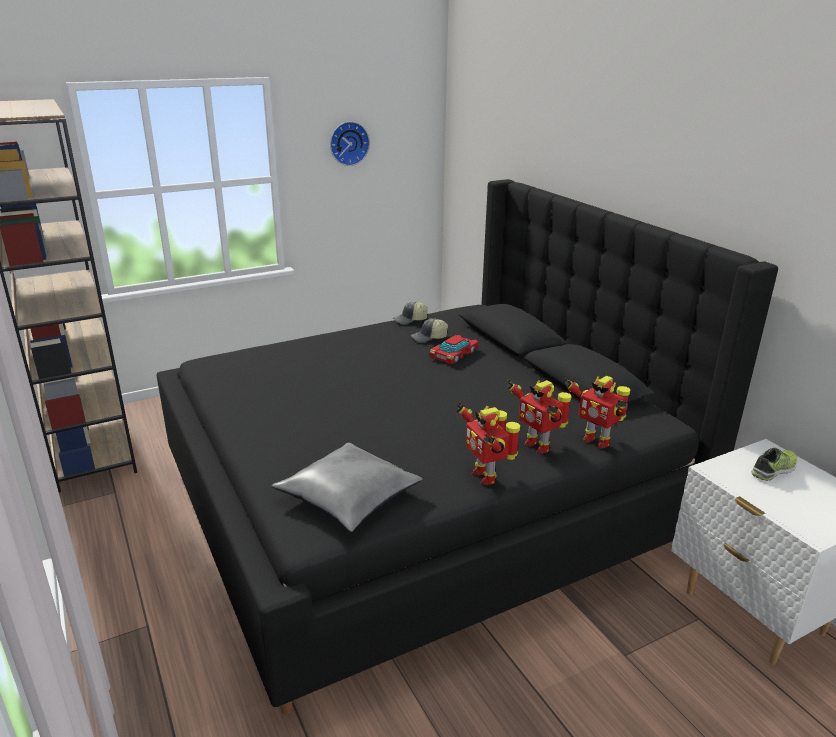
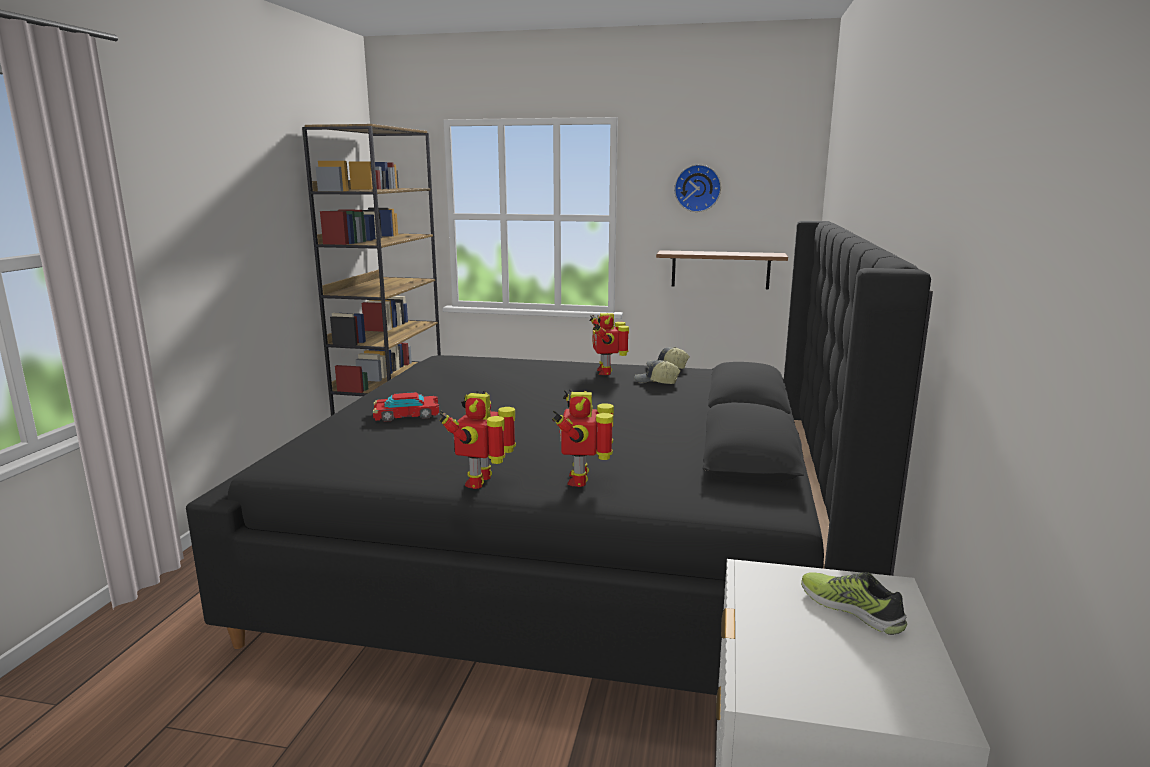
camera: 40 degrees right, 10 degrees down
(349, 497) = (351, 456): grey pillow -> none
(372, 214) = (720, 269): none -> brown shelf
(454, 354) = (654, 398): toy car -> toy car (406, 415)
(596, 440) = (654, 496): toy robot -> toy robot (606, 372)
(774, 470) = (852, 609): shoe -> shoe turned 135 degrees counterclockwise

